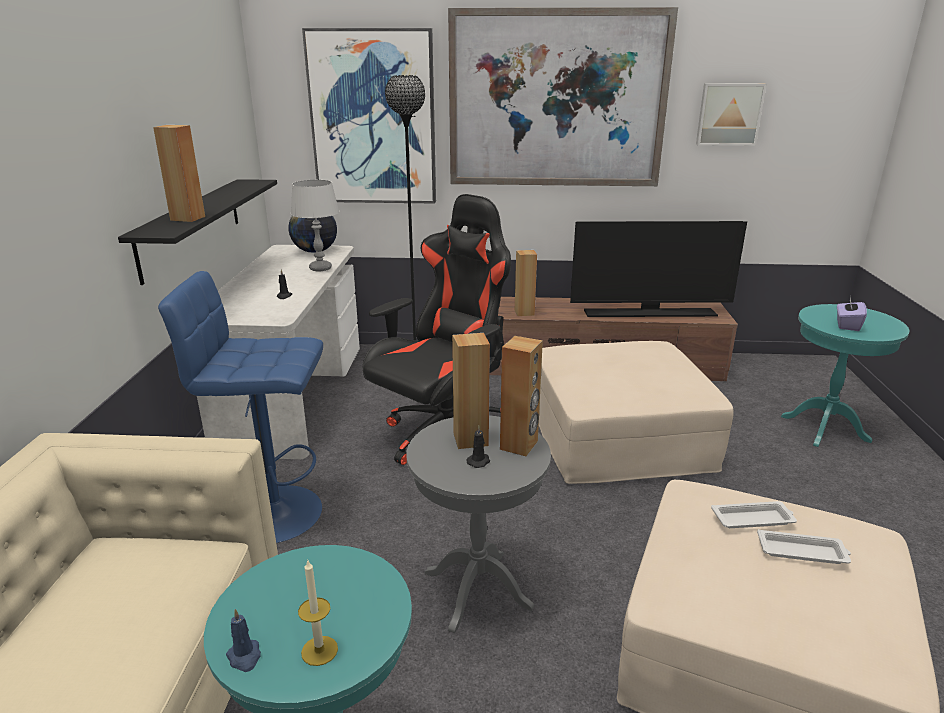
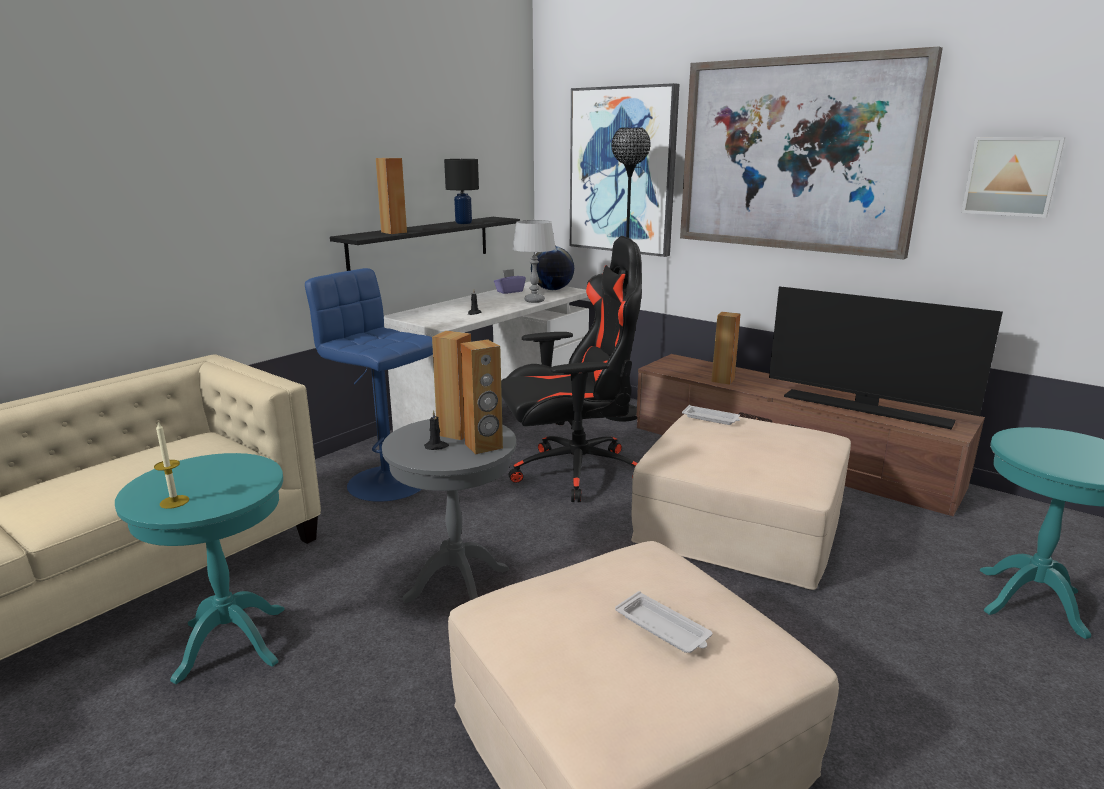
camera: 35 degrees right, 5 degrees down
(232, 193) = (462, 223): none -> black table lamp
(245, 657) = (141, 489): blue candle -> none
(753, 519) = (660, 588): white tray -> white tray (711, 418)
(847, 325) = (1051, 455): purple tissue box -> purple tissue box (509, 291)

